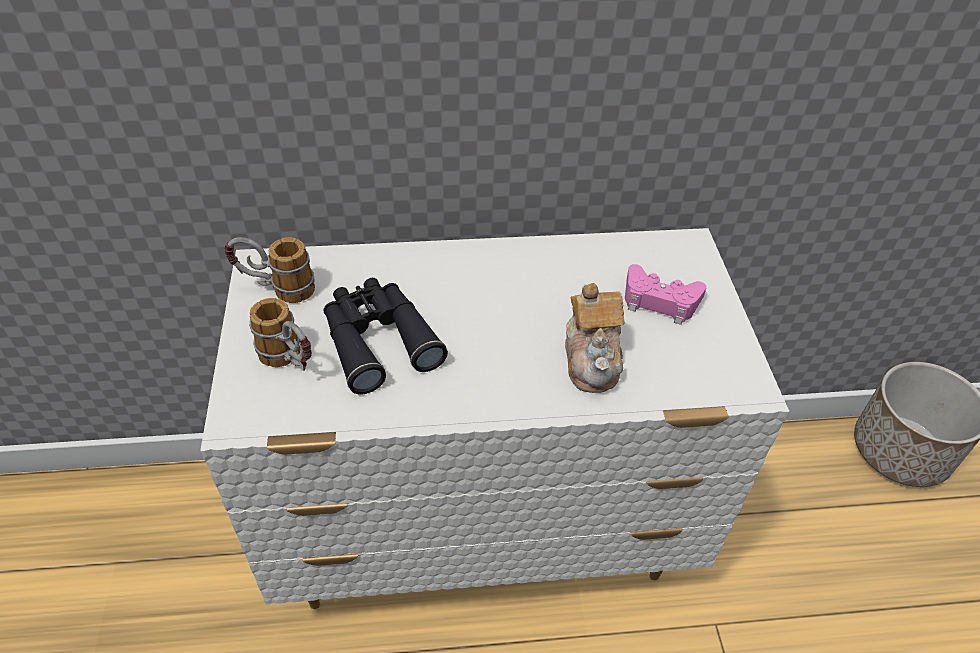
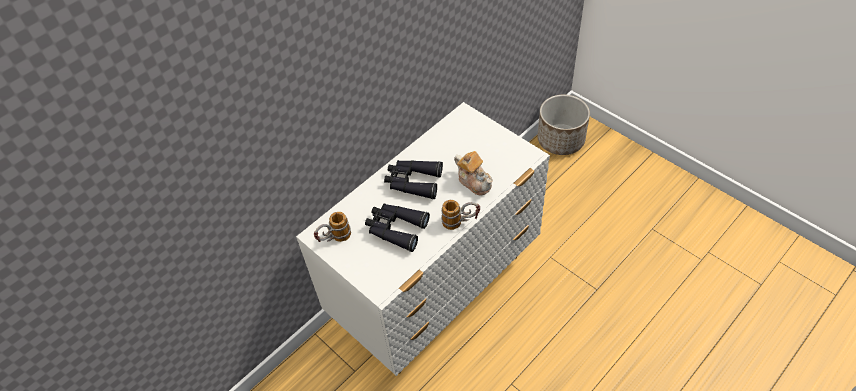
camera: 35 degrees left, 5 degrees up
(291, 363) = (375, 259): mug -> mug (460, 222)
(488, 290) = (413, 182): none -> black binoculars
(660, 300) = (475, 143): pink game controller -> none

